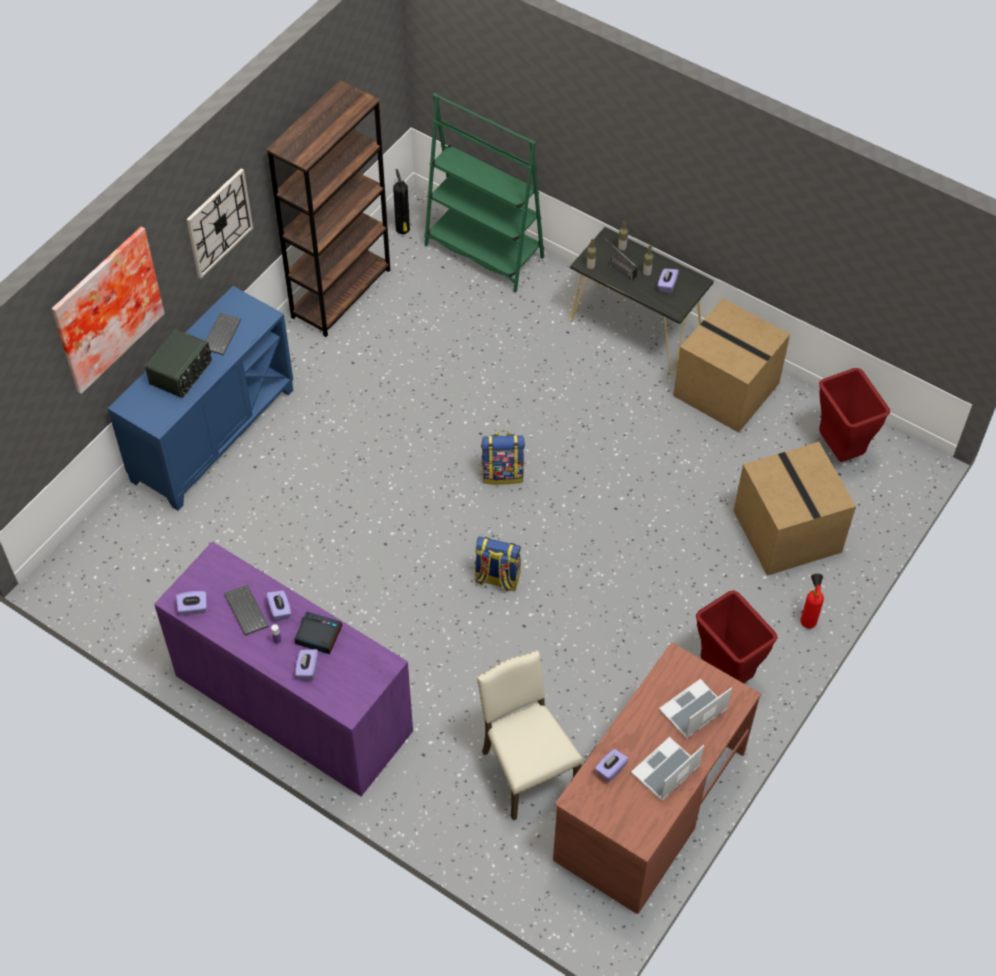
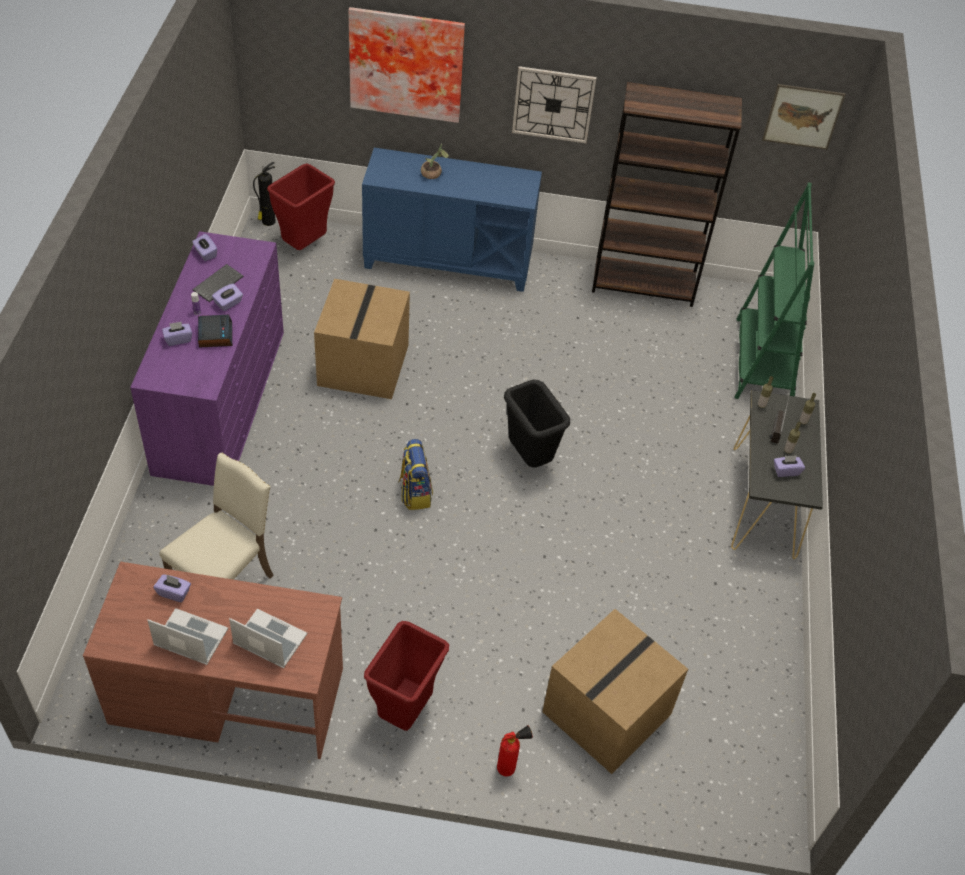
camera: 60 degrees right, 5 degrees down
(182, 373) = (433, 174): radio -> potted plant
(221, 334) = (488, 181): keyboard -> none
(376, 52) = (803, 116): none -> picture
(403, 230) = (742, 299): fire extinguisher -> fire extinguisher (267, 222)
(503, 473) = (530, 458): backpack -> black trash can
(724, 389) = (744, 600): cardboard box -> cardboard box (362, 364)
(838, 450) = (739, 729): red trash can -> red trash can (304, 245)

